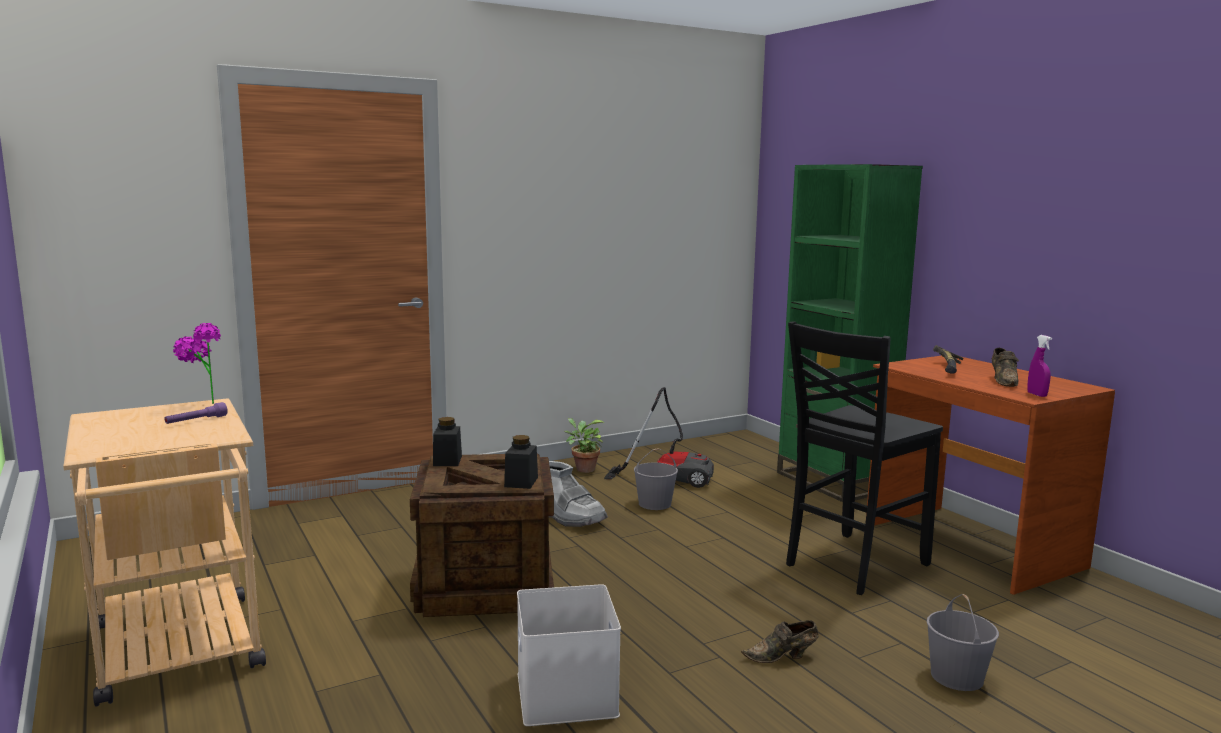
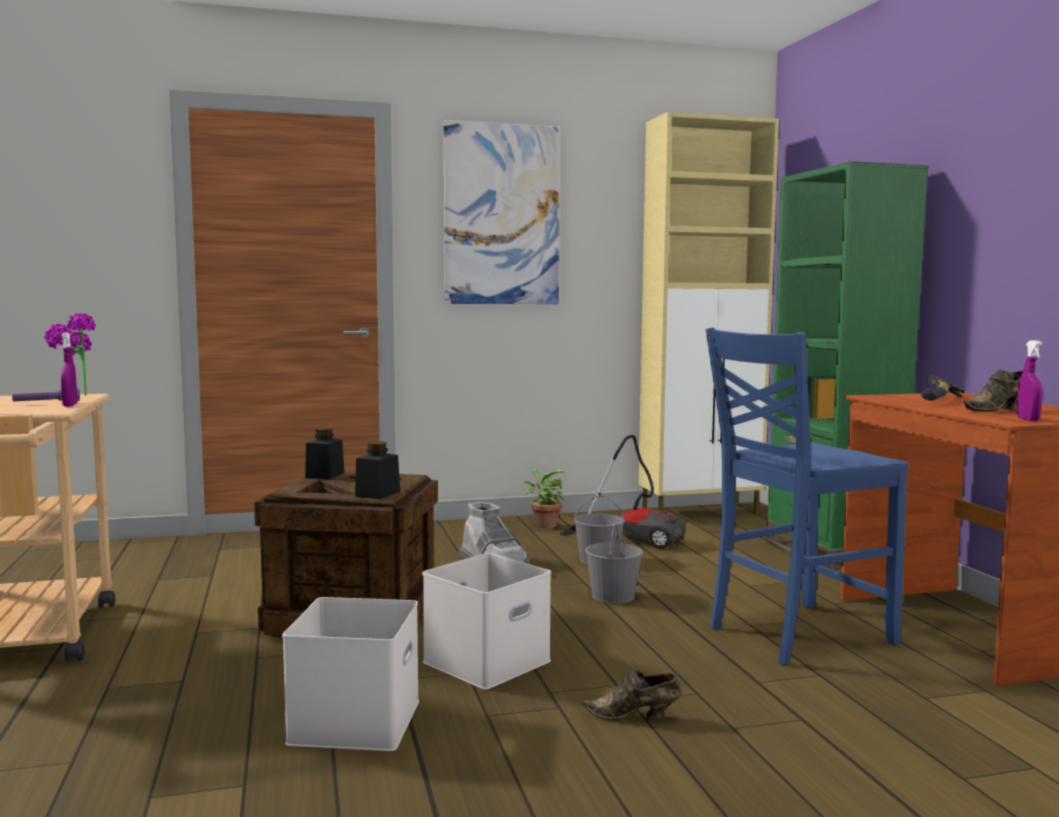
camera: 15 degrees right, 5 degrees down
(228, 424) = (70, 405): none -> purple spray bottle
(538, 186) = (502, 215): none -> picture
(632, 618) = (487, 660): none -> white storage box
(707, 444) = (701, 512): none -> beige cabinet
(852, 564) = (796, 635): black chair -> blue chair
(957, 677) = (853, 764): grey bucket -> grey bucket (613, 596)
(1003, 381) = (998, 410): brown shoe -> brown shoe turned 45 degrees clockwise

